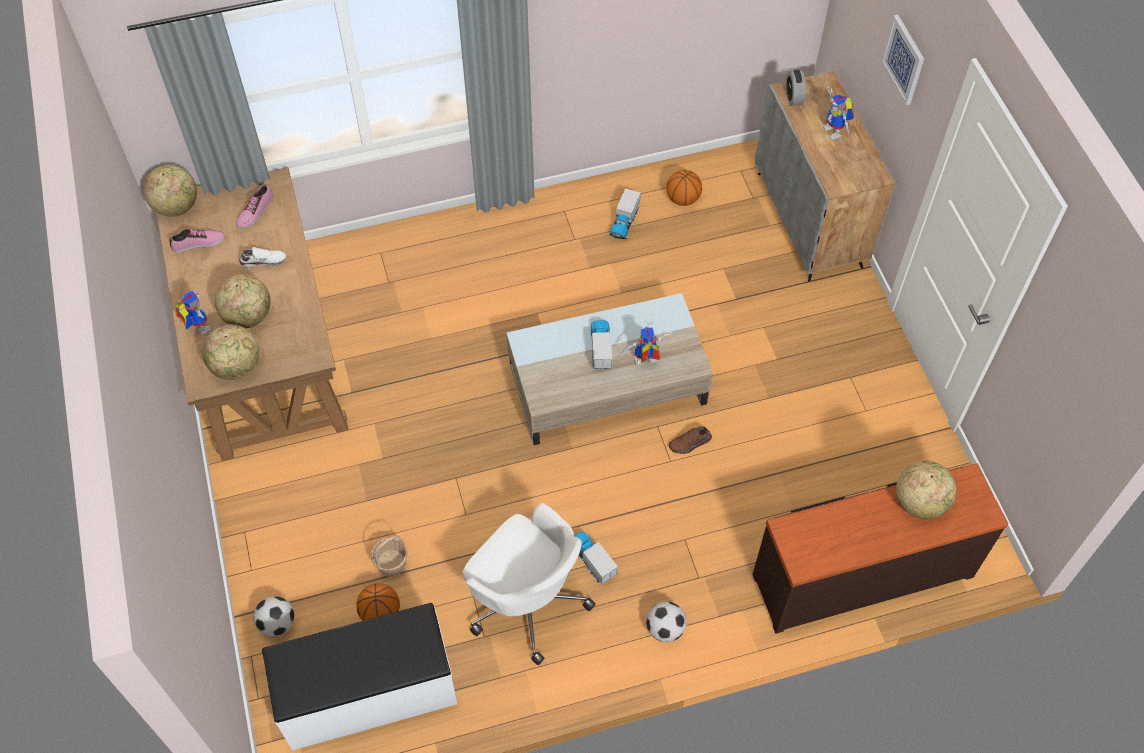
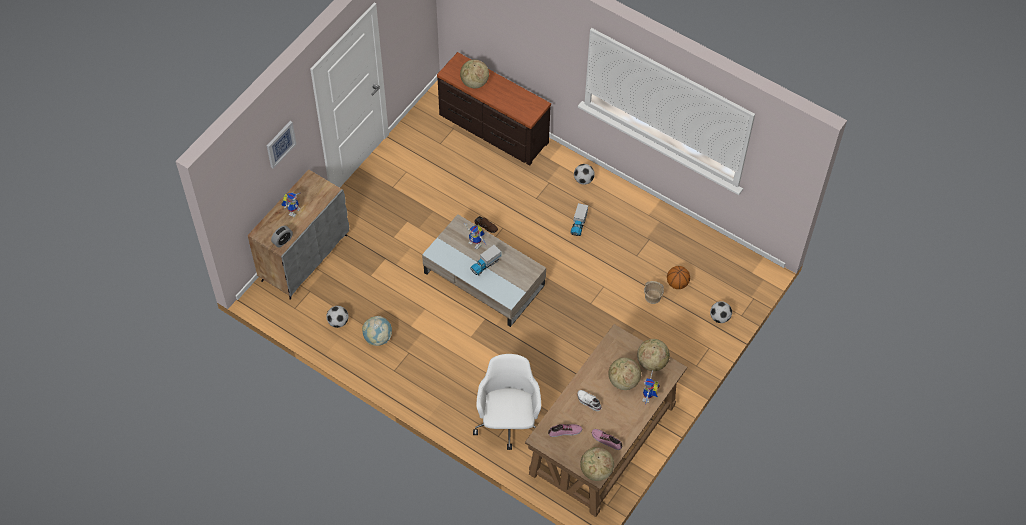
camera: 130 degrees left, 0 degrees up
(368, 693) = (712, 261): white bench -> none
(527, 600) = (619, 235): white office chair -> white office chair (508, 422)
(624, 222) = (378, 338): toy truck -> globe
(683, 199) = (338, 322): basketball -> football

